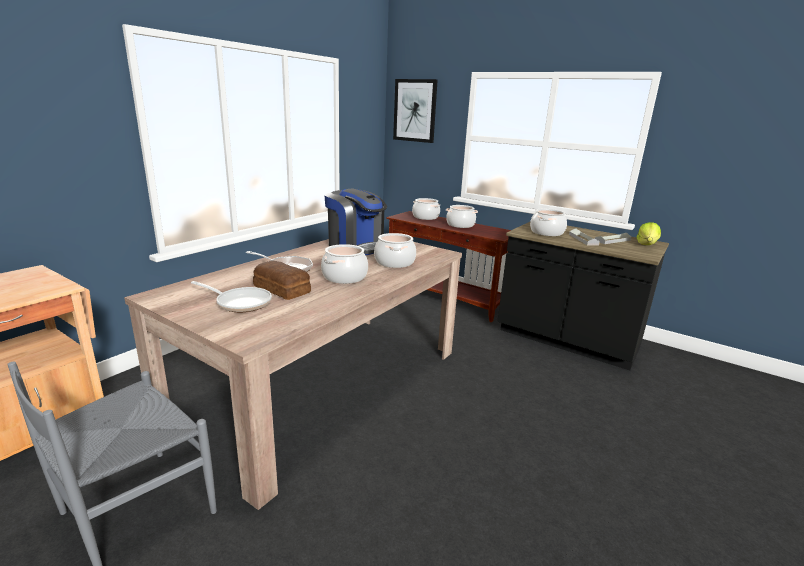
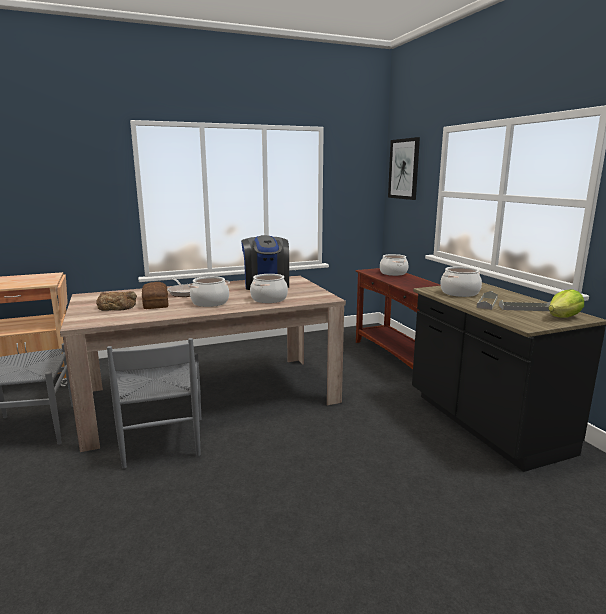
camera: 35 degrees right, 5 degrees down
(240, 303) = (117, 306): frying pan -> bread
(342, 457) = (161, 443): none -> grey chair
(460, 225) = (414, 282): cooking pot -> none

